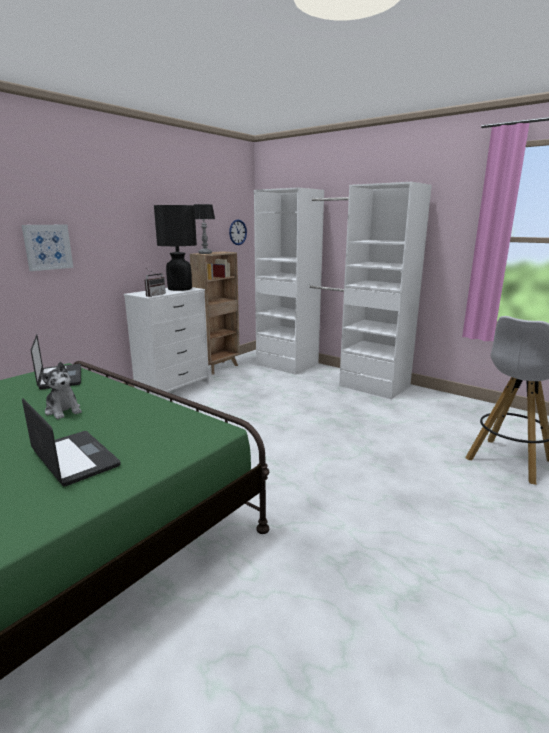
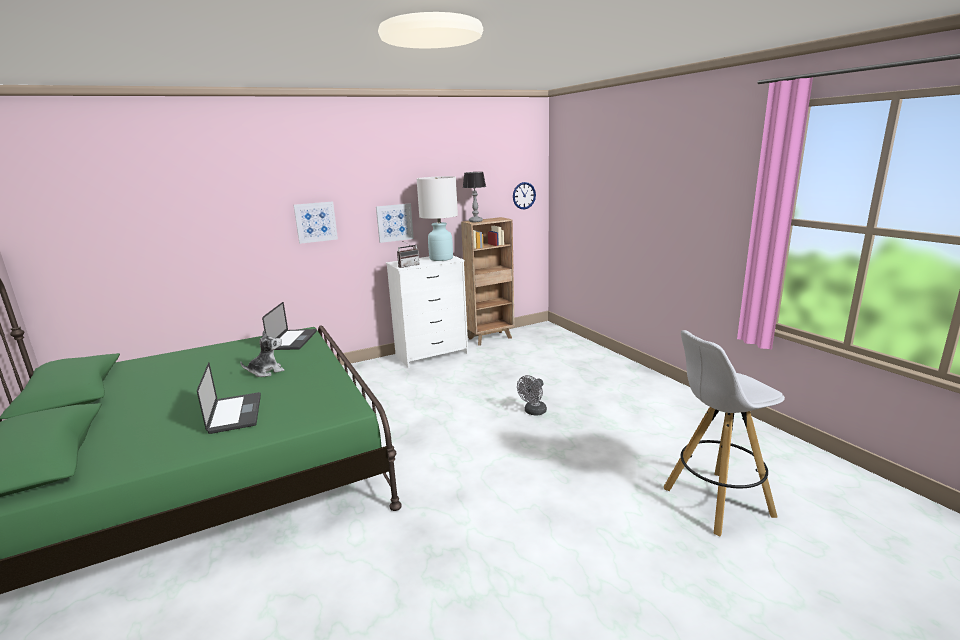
camera: 25 degrees right, 0 degrees up
(63, 410) = (266, 371): plush toy -> plush toy turned 105 degrees counterclockwise
(129, 252) = (394, 222): none -> picture
(179, 289) = (441, 258): black table lamp -> white table lamp
(312, 421) = (533, 412): none -> grey fan
(328, 374) = (599, 361): white wardrobe -> none

